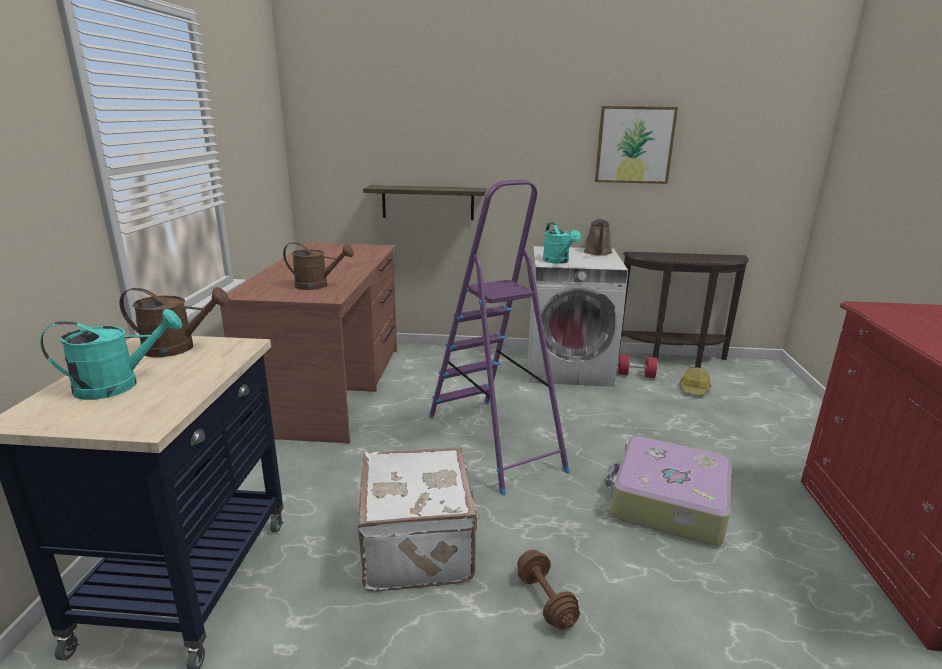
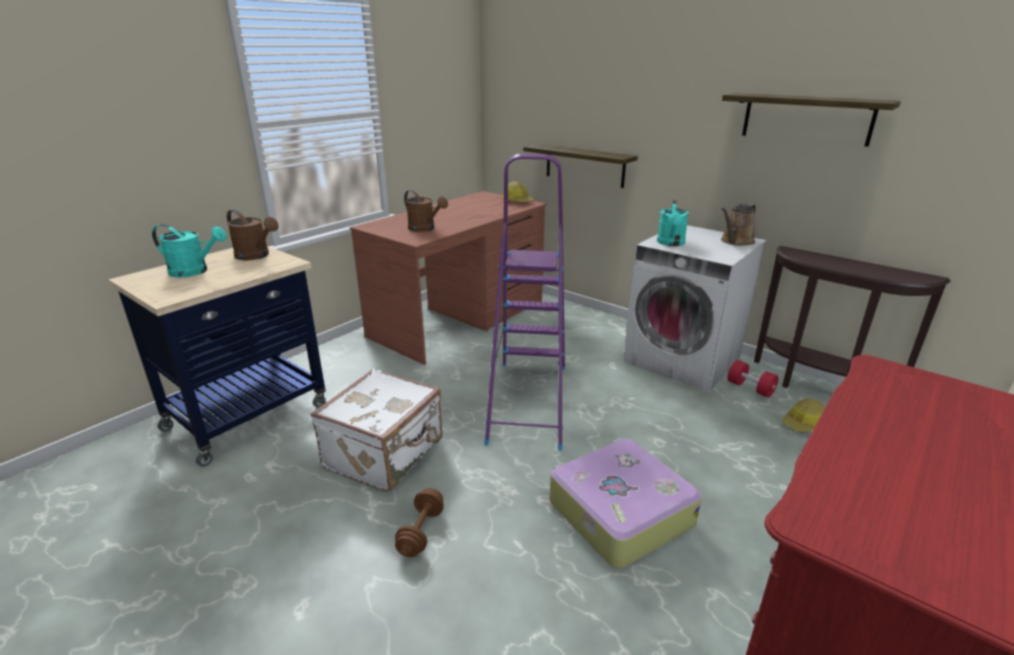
camera: 35 degrees right, 5 degrees up
(363, 247) = (517, 201): none -> hard hat
(634, 145) = (806, 118): picture -> shelf

